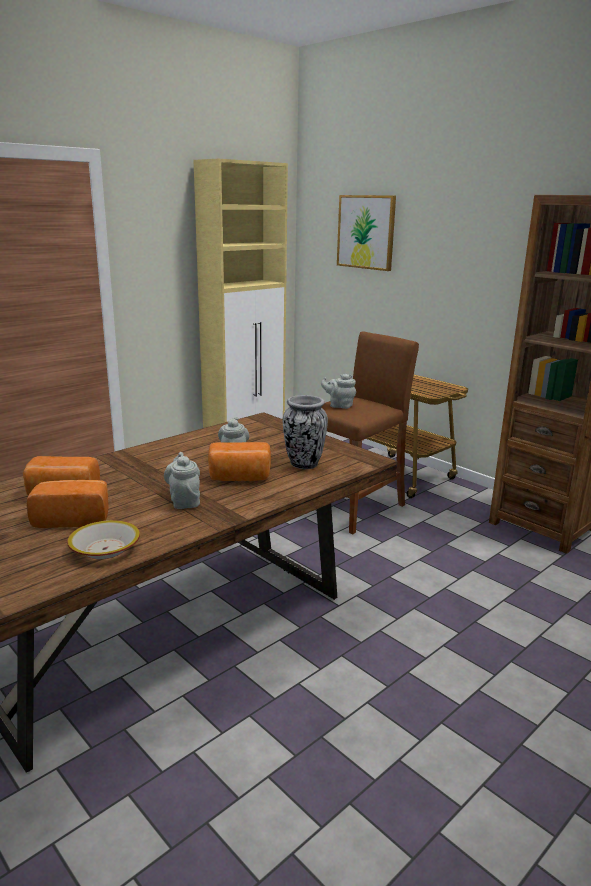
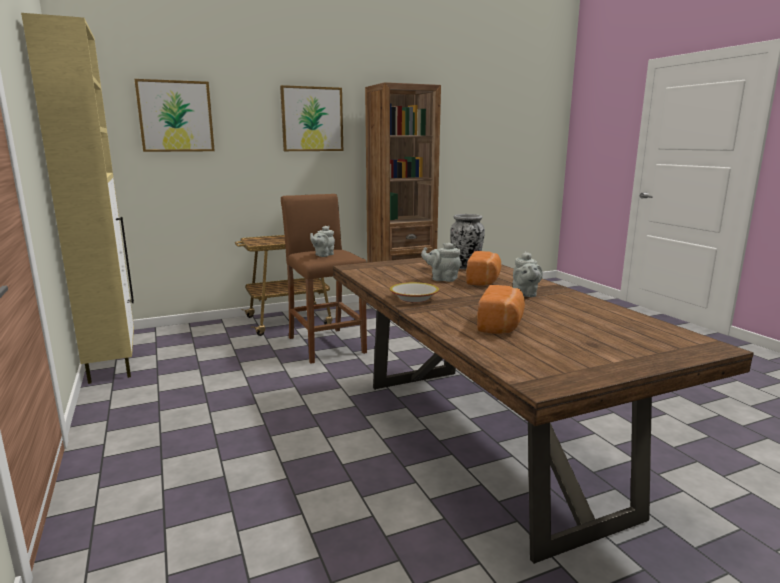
camera: 70 degrees left, 5 degrees down
(73, 518) = (554, 322): bread -> none
(105, 549) = (610, 315): bowl -> bowl (414, 298)
(184, 501) = (525, 294): grey teapot -> grey teapot turned 90 degrees counterclockwise
(495, 241) = (312, 119): none -> picture

